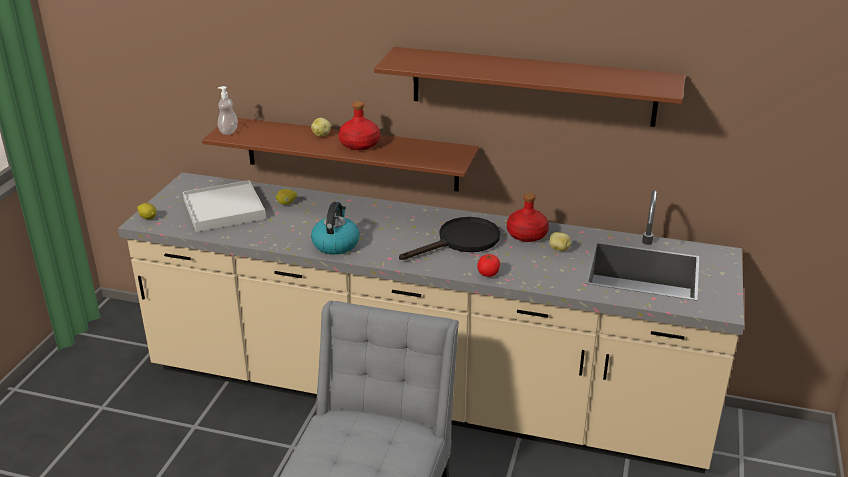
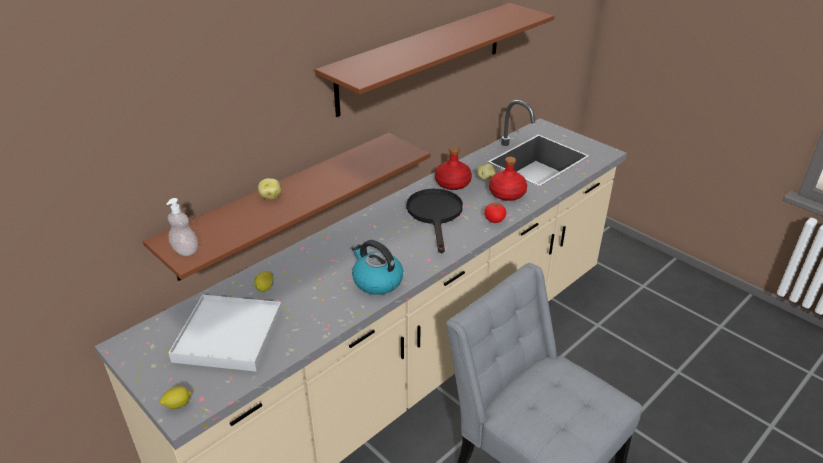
camera: 60 degrees left, 5 degrees up
(360, 144) = (319, 183): red bottle -> red bottle (507, 194)

